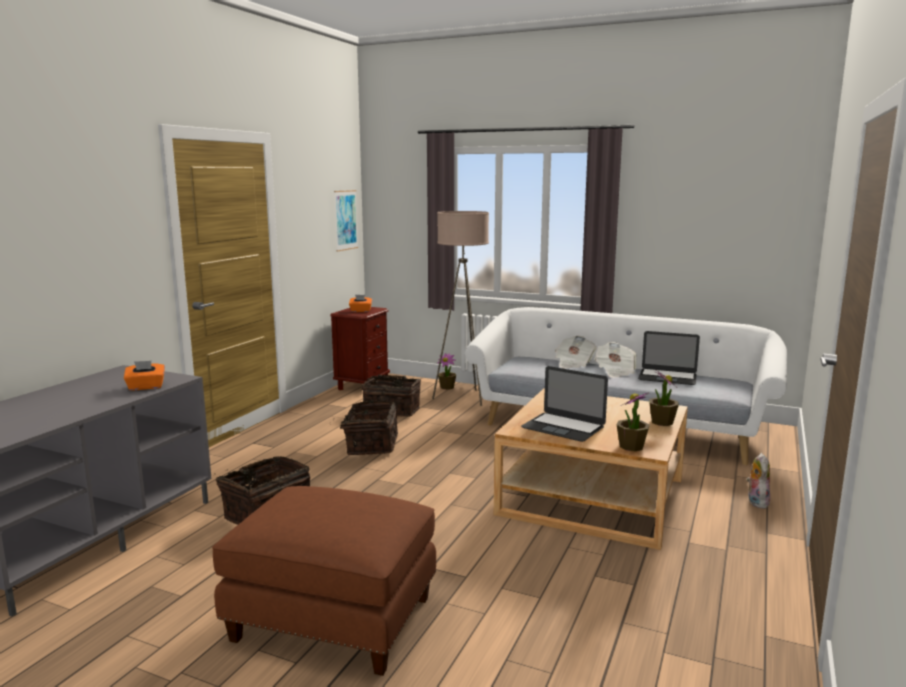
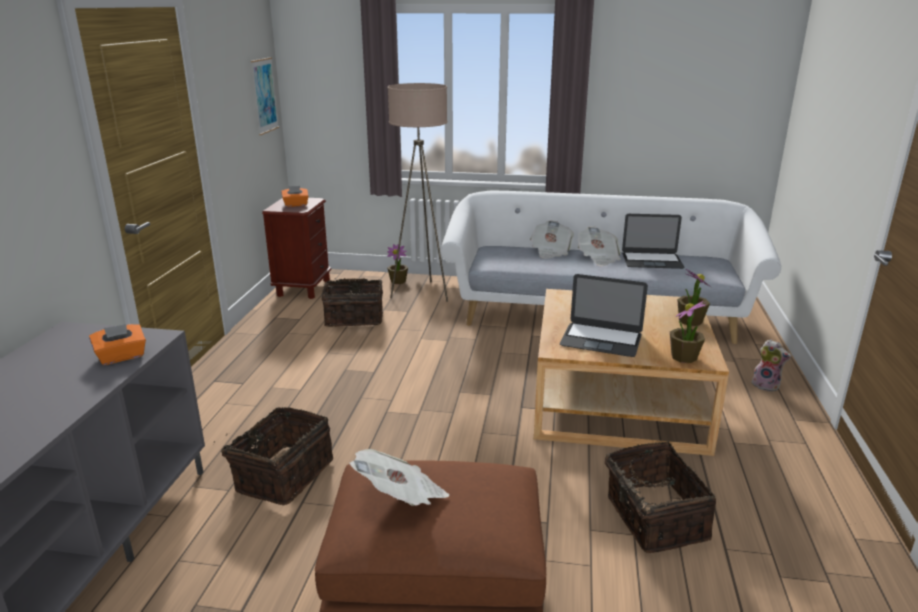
camera: 15 degrees left, 10 degrees up
(301, 506) = (401, 498): none -> newspaper
(370, 445) = (354, 366): basket -> basket (653, 518)
(756, 502) = (766, 385): plush toy -> plush toy turned 135 degrees clockwise

